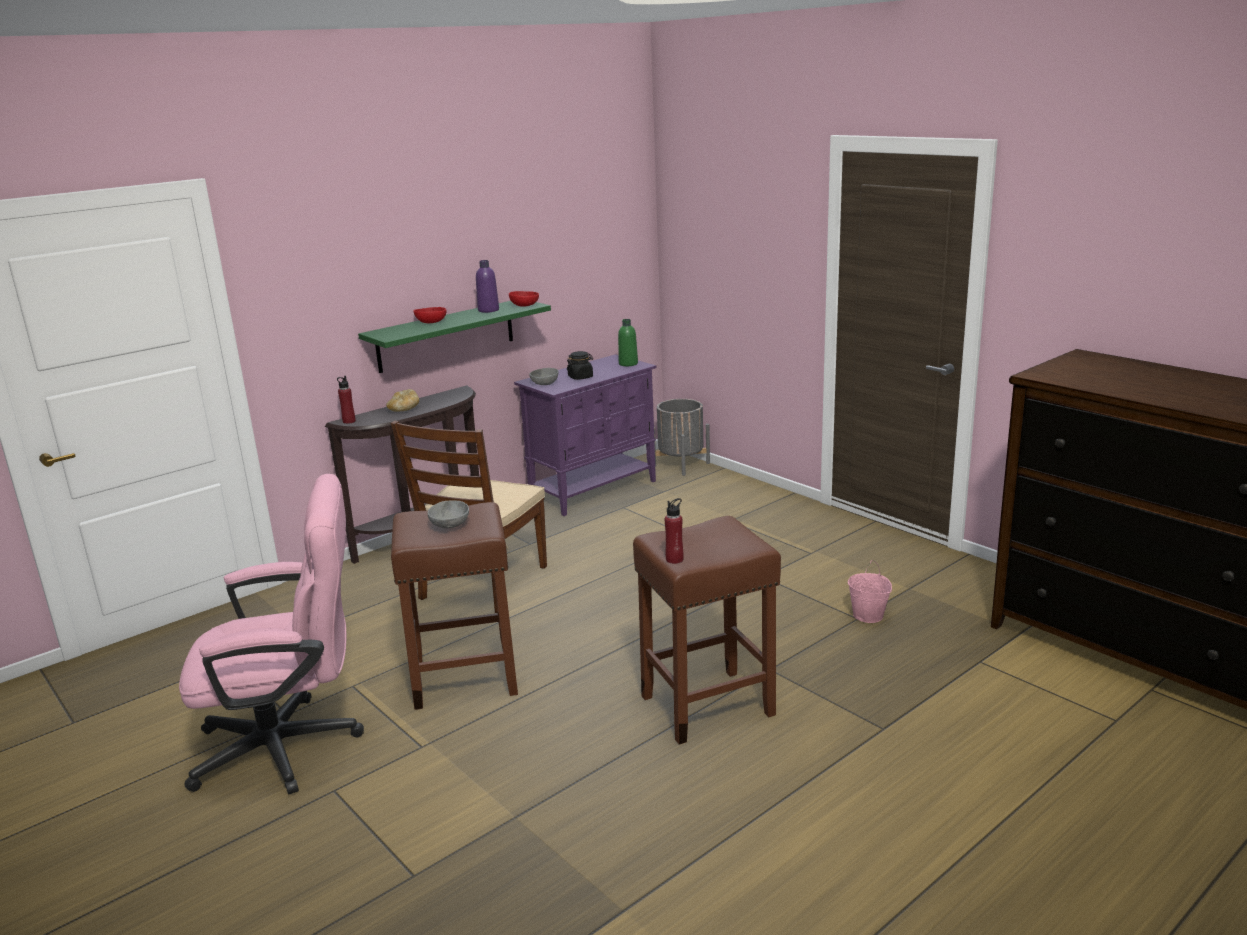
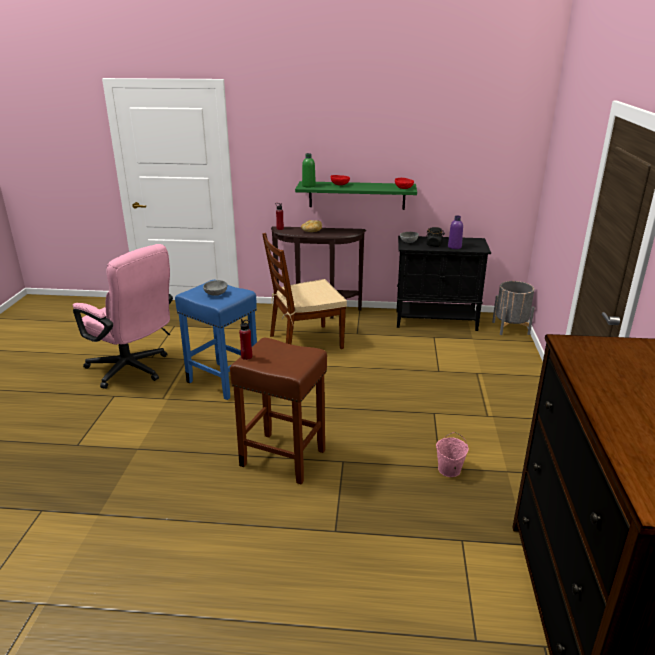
camera: 45 degrees right, 5 degrees up
(467, 678) = (224, 381): brown stool -> blue stool
(488, 310) = (381, 185): purple bottle -> purple bottle (454, 247)
(594, 490) = (436, 321): purple cabinet -> black cabinet
(628, 364) = (477, 246): green bottle -> green bottle (308, 186)

